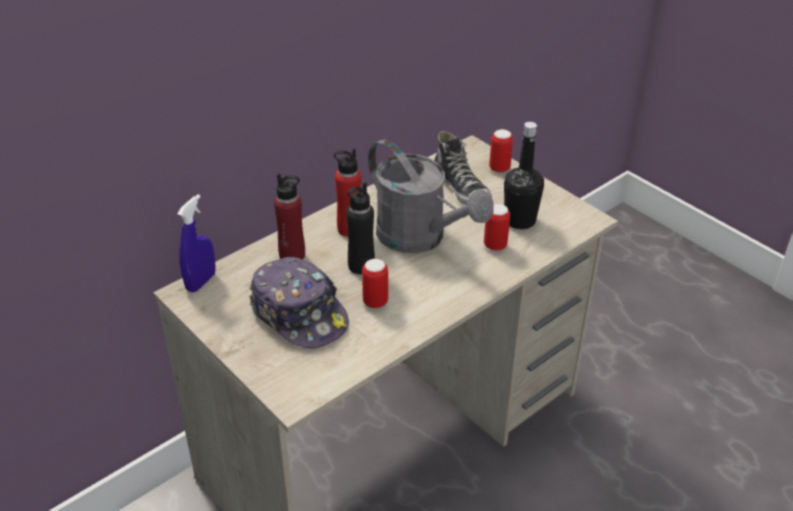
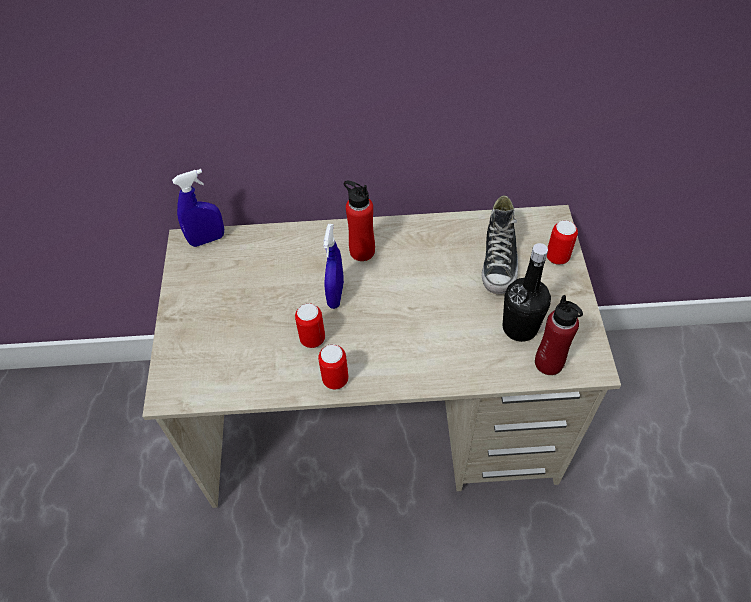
camera: 40 degrees right, 15 degrees up
(292, 255) = (294, 252): red bottle -> red bottle (549, 363)
(299, 314) = (246, 314): cap -> none
(361, 266) = (335, 295): black bottle -> blue spray bottle
(420, 238) = (411, 295): grey watering can -> none
(495, 245) = (469, 342): can -> can (335, 379)

